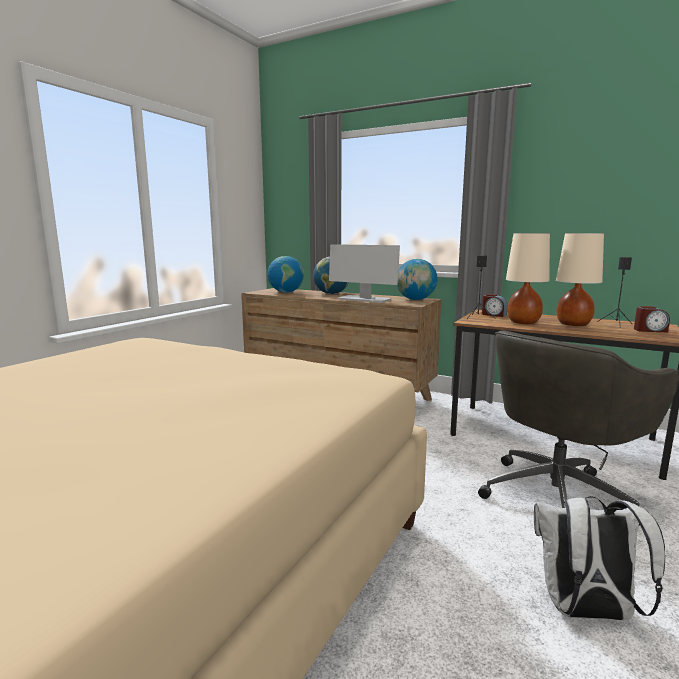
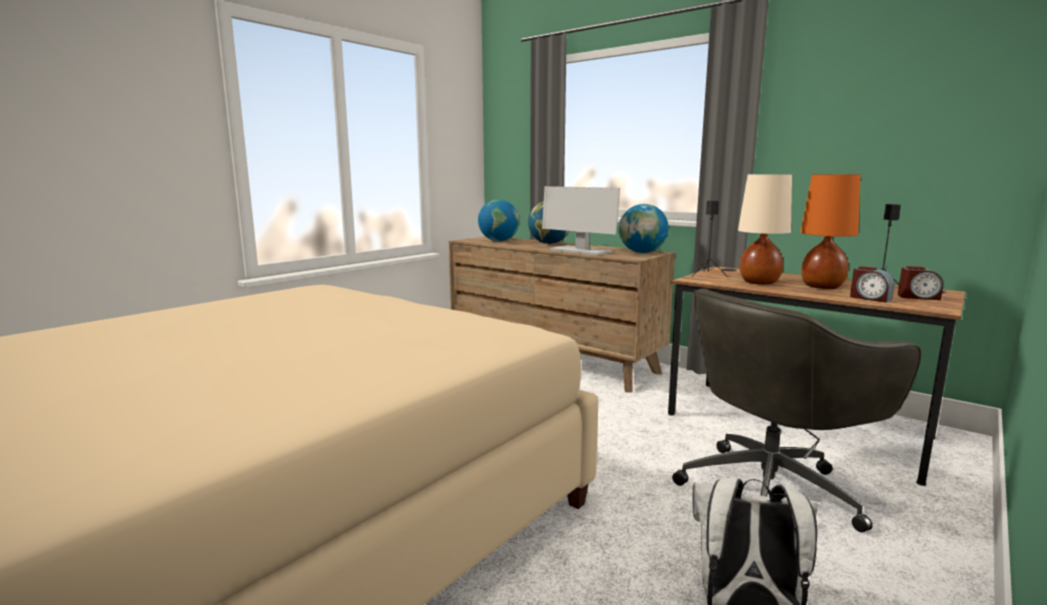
camera: 10 degrees right, 0 degrees up
(493, 315) = (730, 273): alarm clock -> alarm clock (870, 298)
(573, 324) = (821, 287): beige table lamp -> orange table lamp

